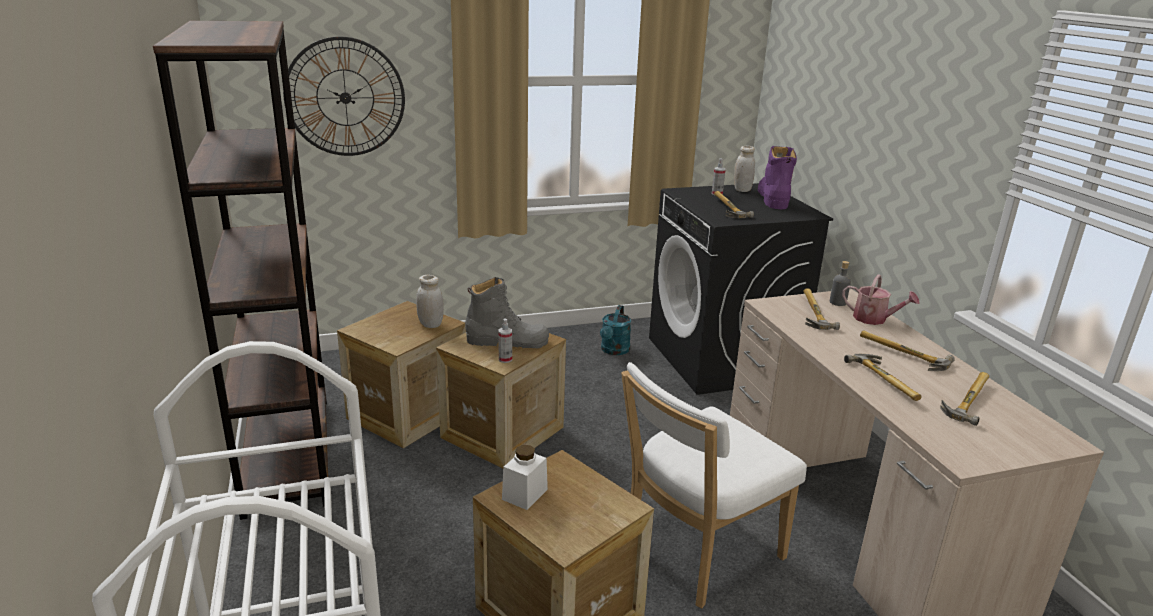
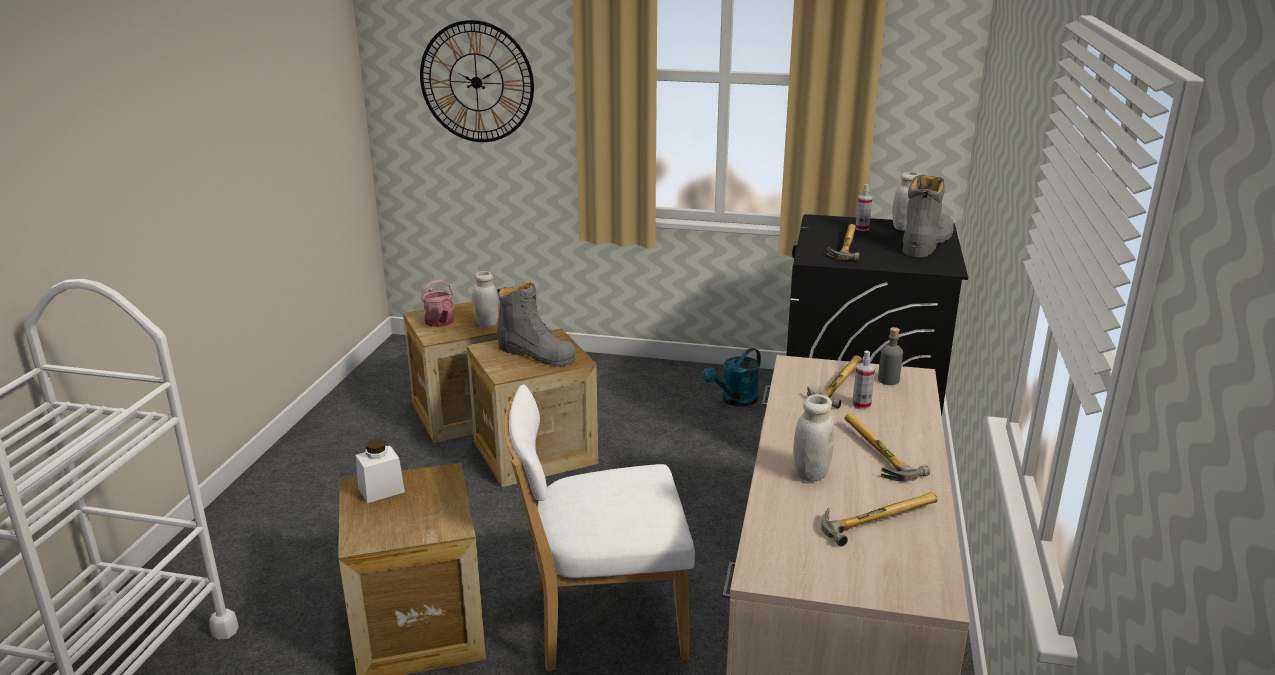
camera: 30 degrees right, 0 degrees up
(288, 453) = (339, 422): brown bookcase -> none
(505, 359) = (513, 370): spray bottle -> spray bottle (861, 405)
(773, 199) = (926, 243): purple boot -> grey boot
(874, 319) = (906, 408): watering can -> watering can (441, 322)
(887, 380) = (811, 473): hammer -> white jar

